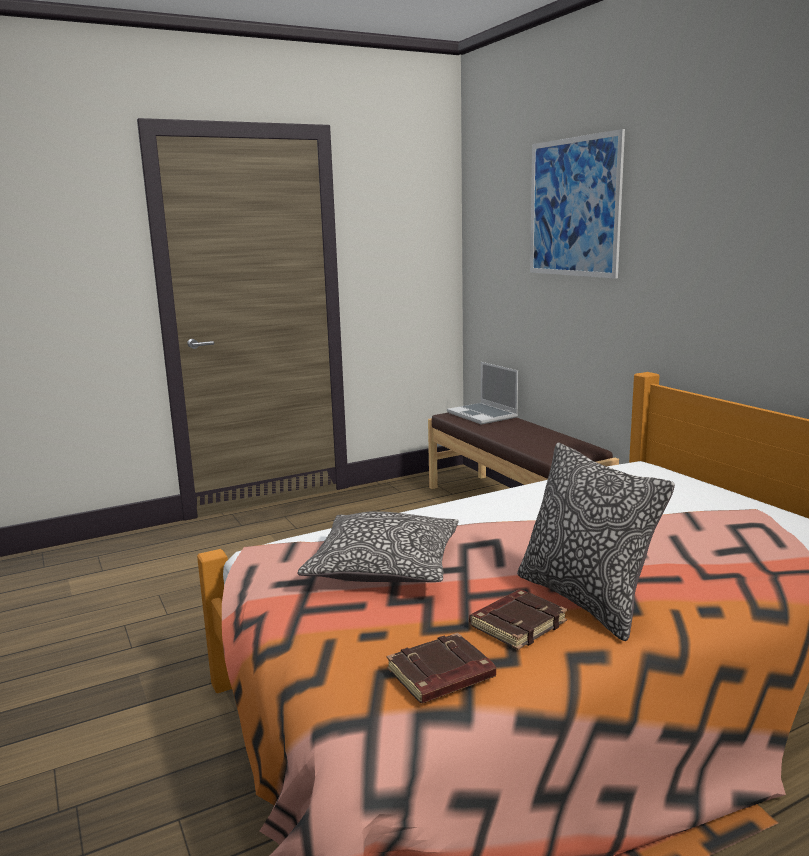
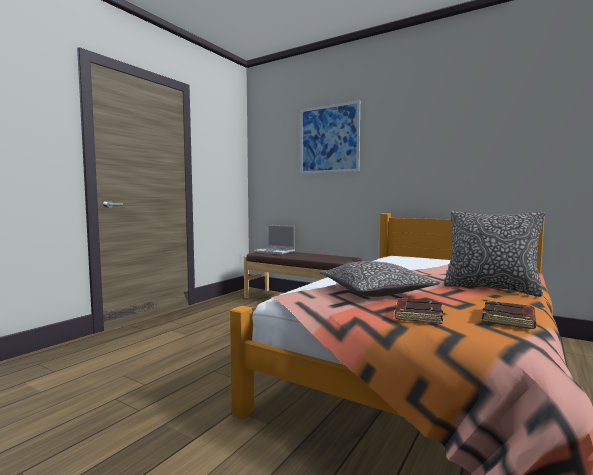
camera: 30 degrees left, 10 degrees down
(517, 624) = (488, 299): brown book -> brown book (417, 315)

